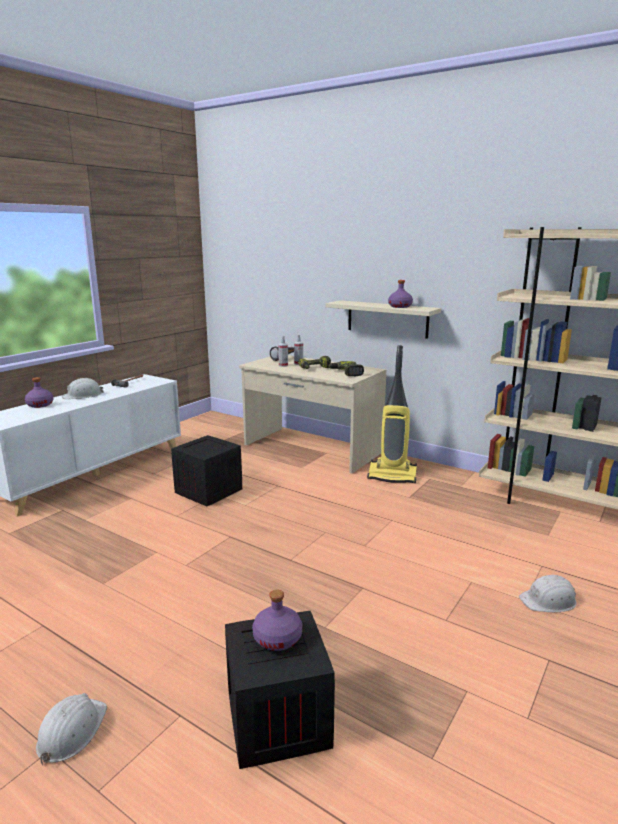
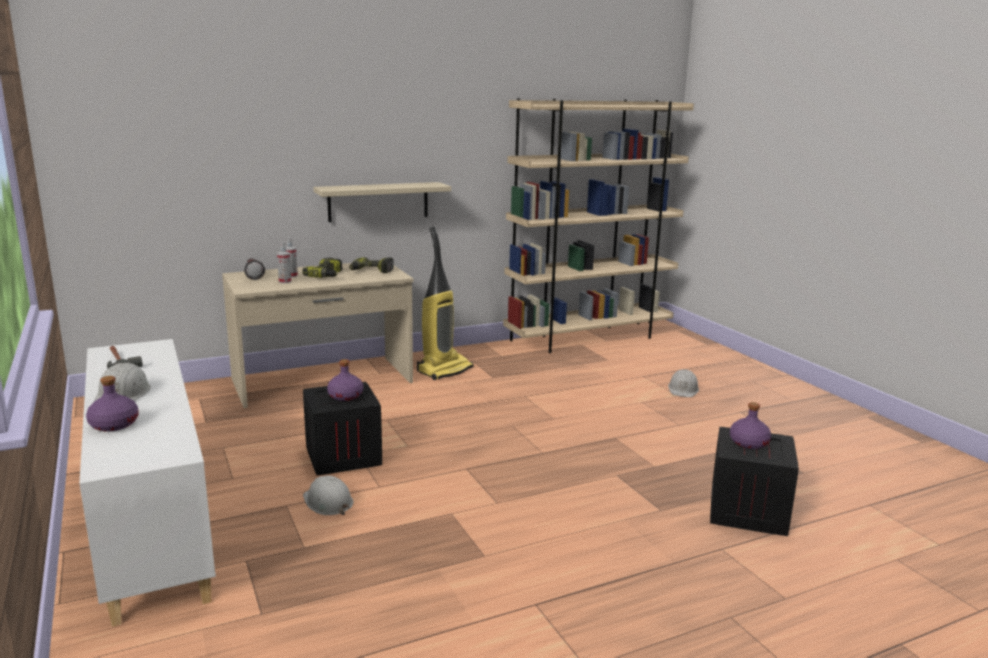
camera: 60 degrees left, 0 degrees up
(71, 731) = (714, 603): white hard hat -> white hard hat (328, 502)
(400, 306) = (407, 185): purple bottle -> purple bottle (346, 396)

